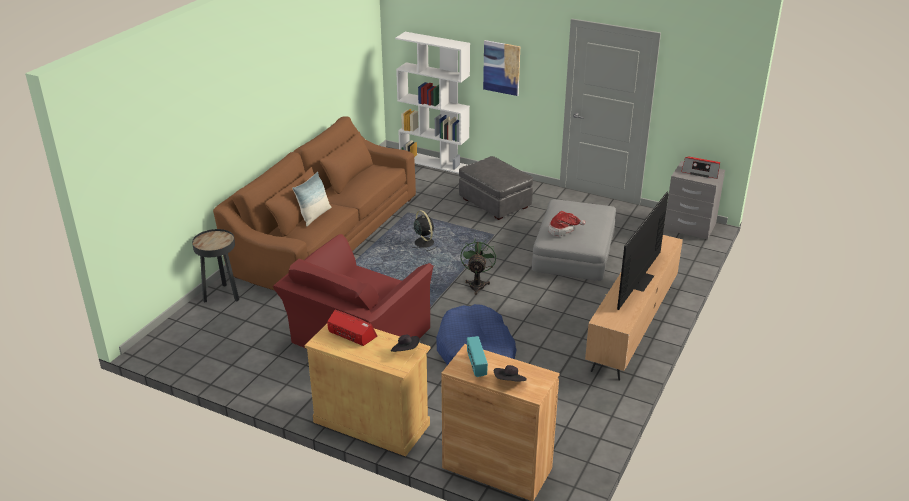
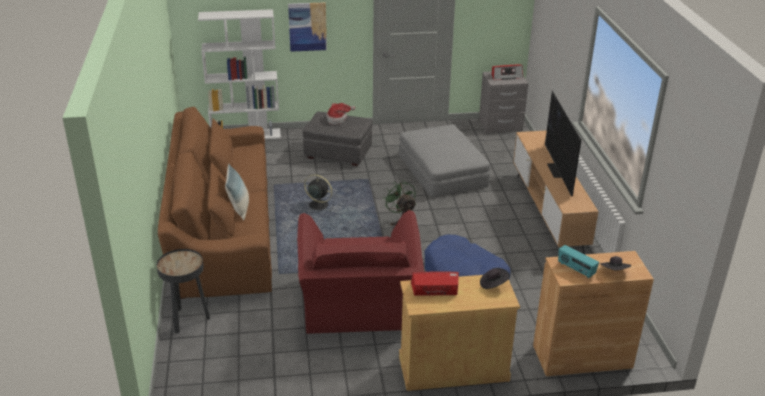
camera: 35 degrees left, 0 degrees up
(562, 230) = (444, 153): hat -> hat (338, 119)

